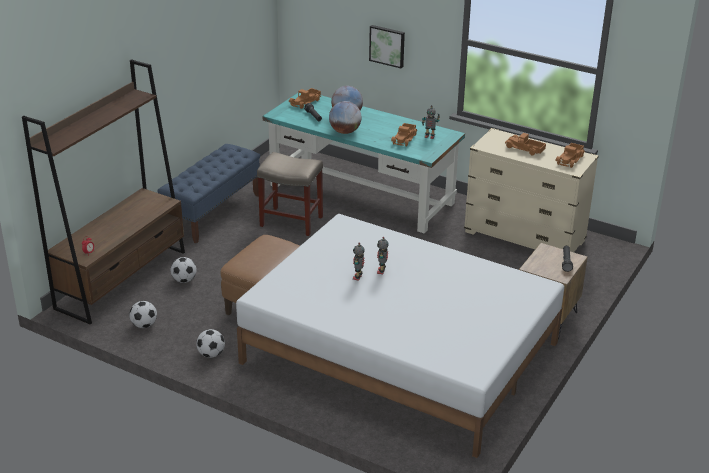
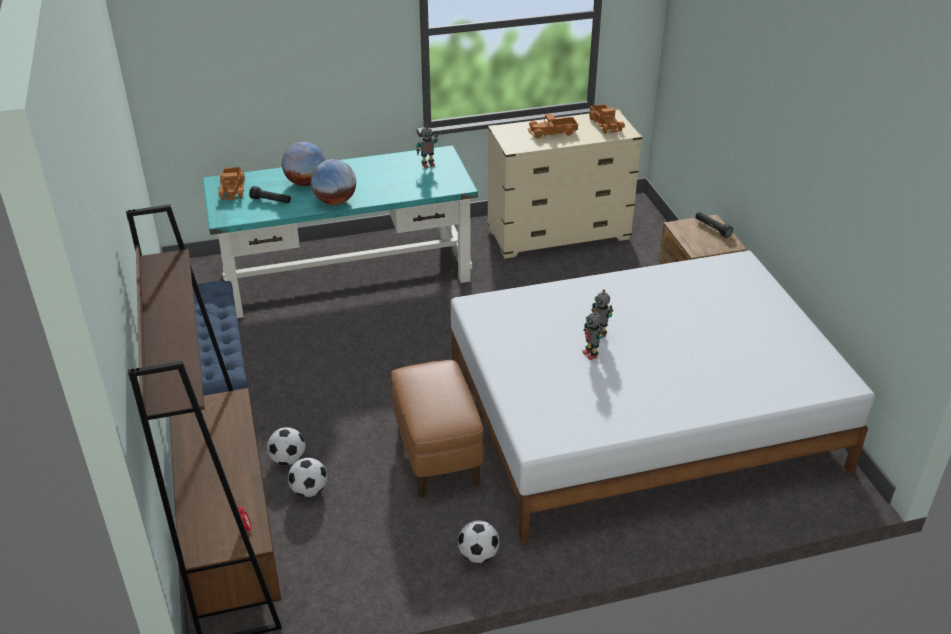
camera: 45 degrees left, 5 degrees up
(144, 325) = (349, 578): football -> football (288, 459)
(290, 221) = (320, 346): beige stool -> none
(387, 45) = (314, 73): picture -> none
(405, 139) = (409, 179): toy truck -> none

